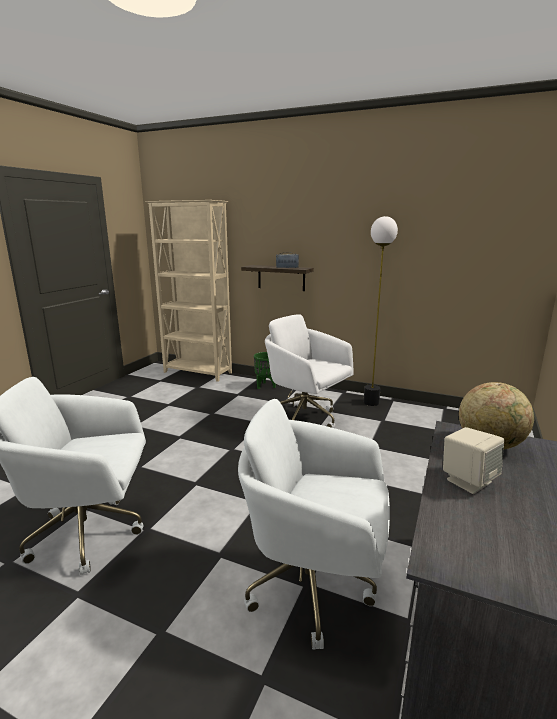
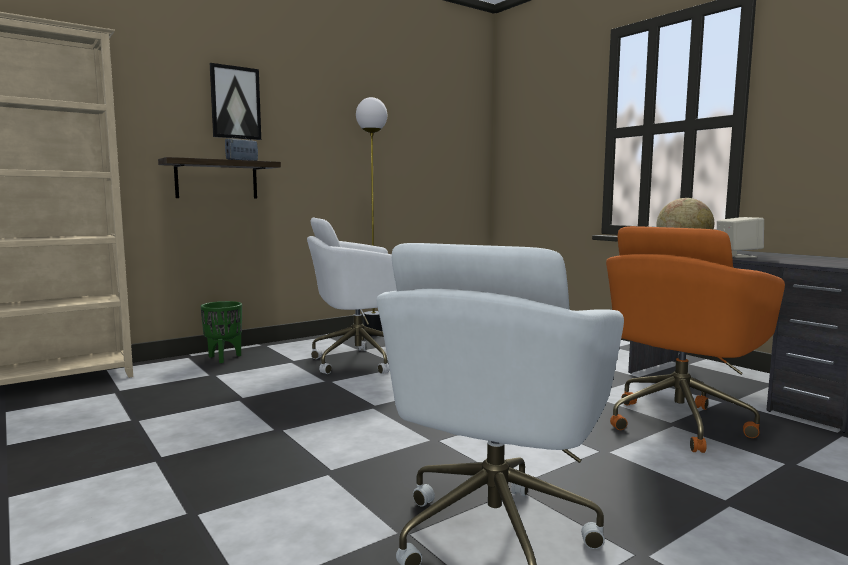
camera: 60 degrees left, 10 degrees down
(294, 227) = (235, 103): none -> picture
(315, 590) = (680, 422): white office chair -> orange office chair

